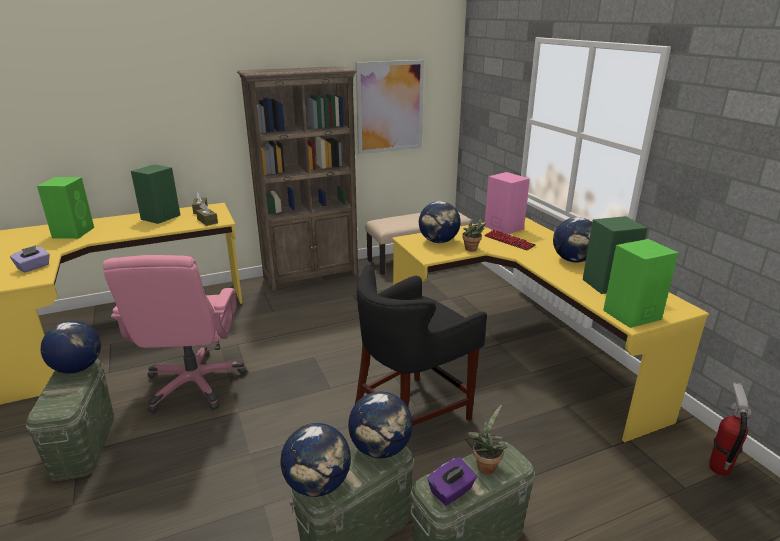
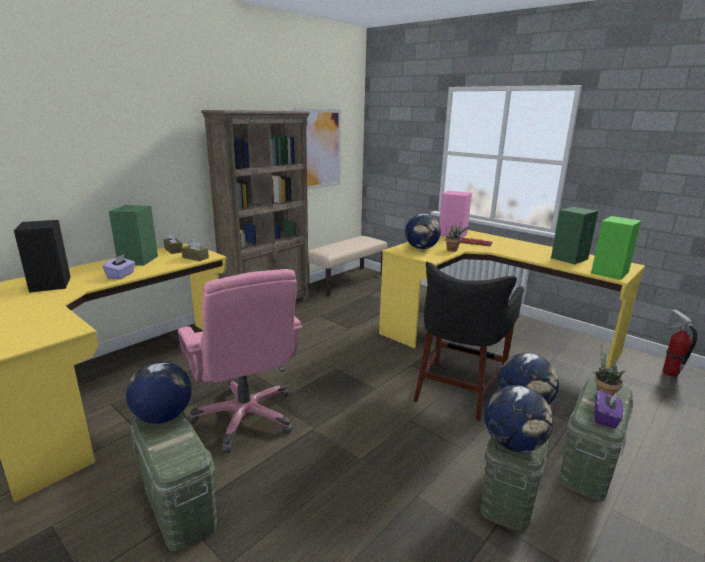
camera: 25 degrees left, 5 degrees down
(34, 267) = (47, 320): purple tissue box -> purple tissue box (121, 275)
(74, 232) = (50, 284): green speaker -> black speaker
(573, 260) = (527, 248): globe -> none

